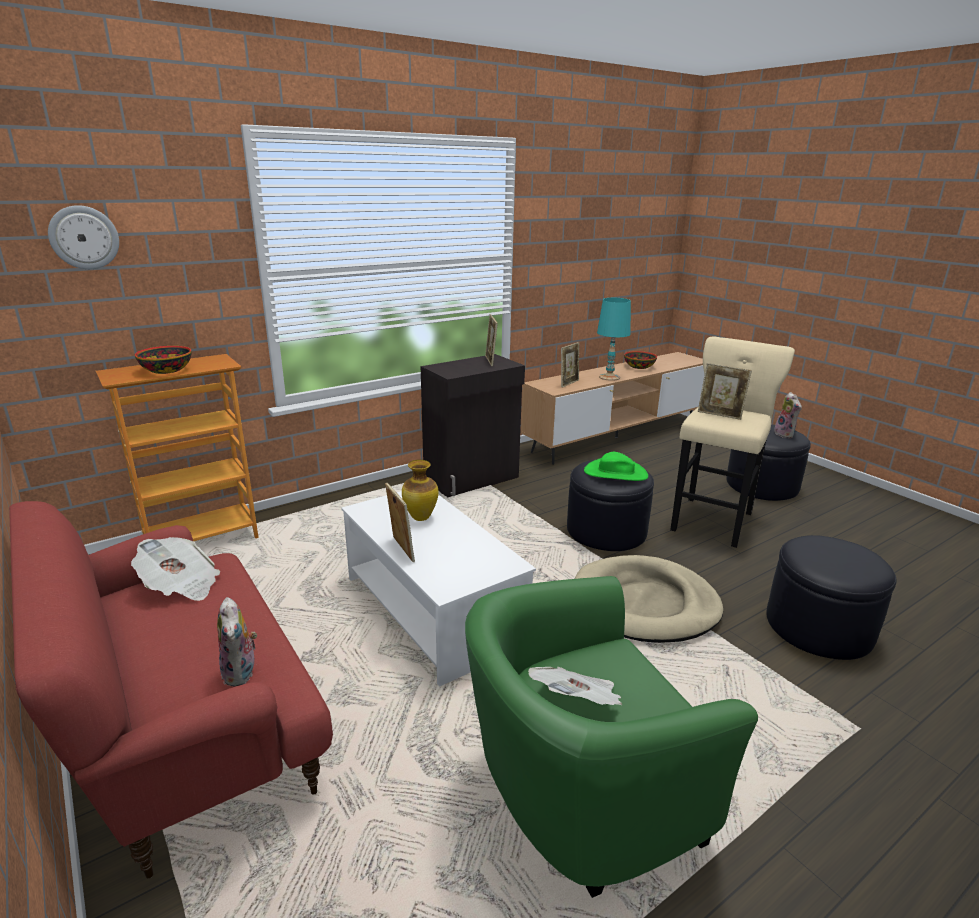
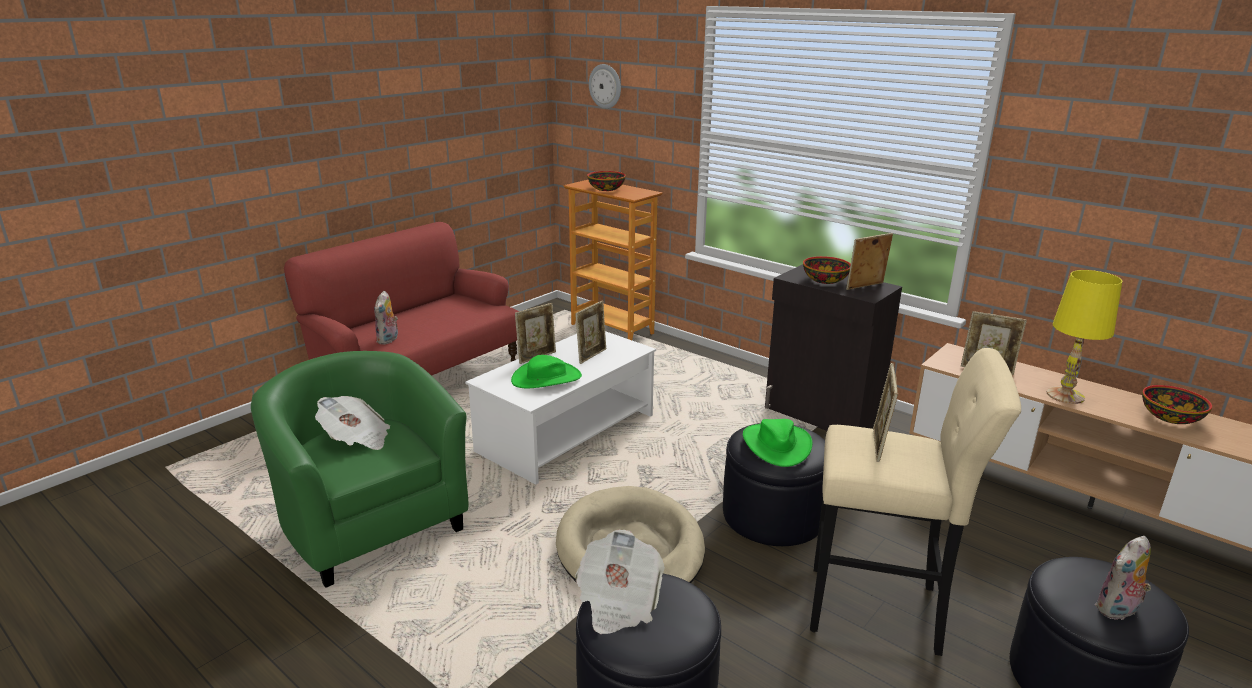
camera: 75 degrees right, 0 degrees up
(181, 585) = (469, 306): newspaper -> newspaper (618, 602)
(242, 672) = (388, 340): plush toy -> plush toy turned 45 degrees counterclockwise
(420, 517) = (591, 355): vase -> picture frame
(461, 550) = (546, 378): none -> green hat
(467, 367) = (824, 280): none -> bowl
(609, 377) = (1065, 395): turquoise table lamp -> yellow table lamp

